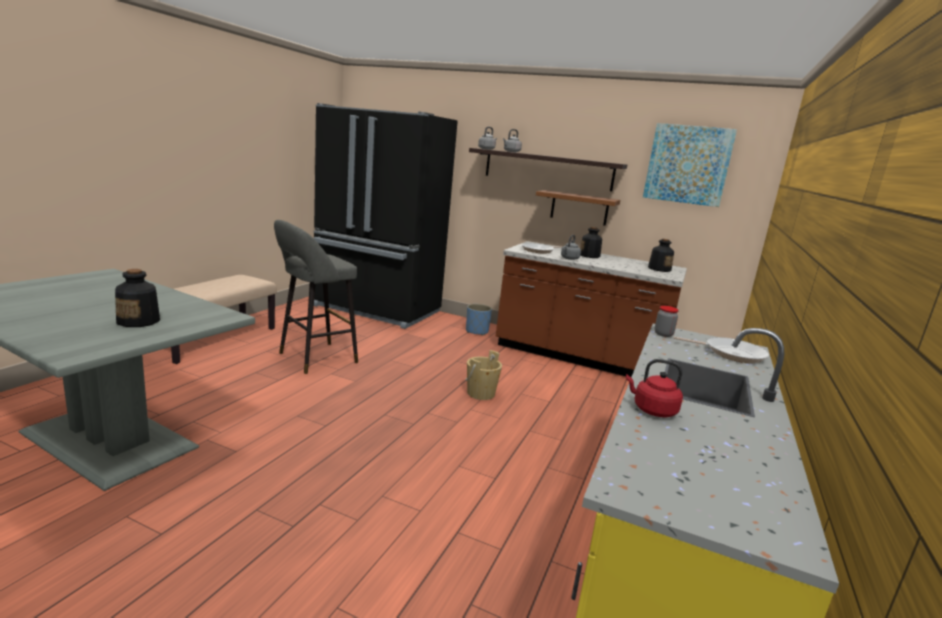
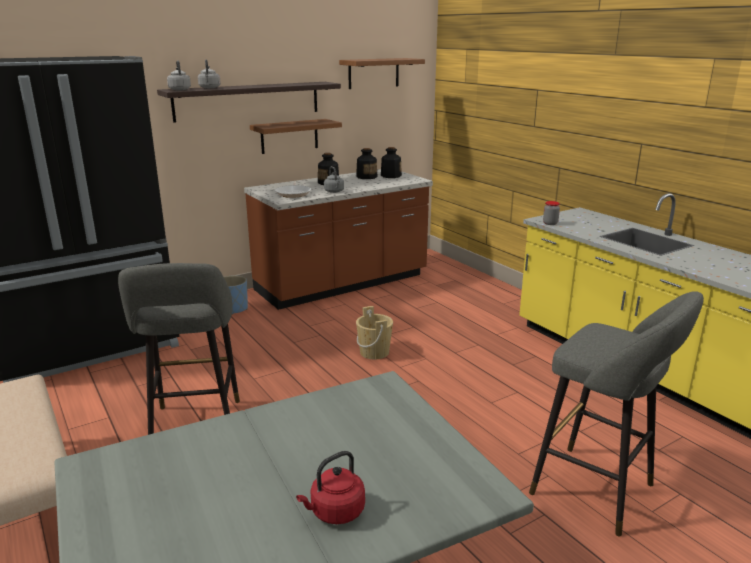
camera: 55 degrees left, 5 degrees up
(139, 321) = (377, 443): bottle -> bottle (366, 177)
(349, 559) = (599, 492): none -> grey stool
(652, 410) = (688, 264): red kettle -> red kettle (335, 512)
(687, 164) = (373, 73): picture -> shelf
(730, 353) = (591, 219): frying pan -> none

